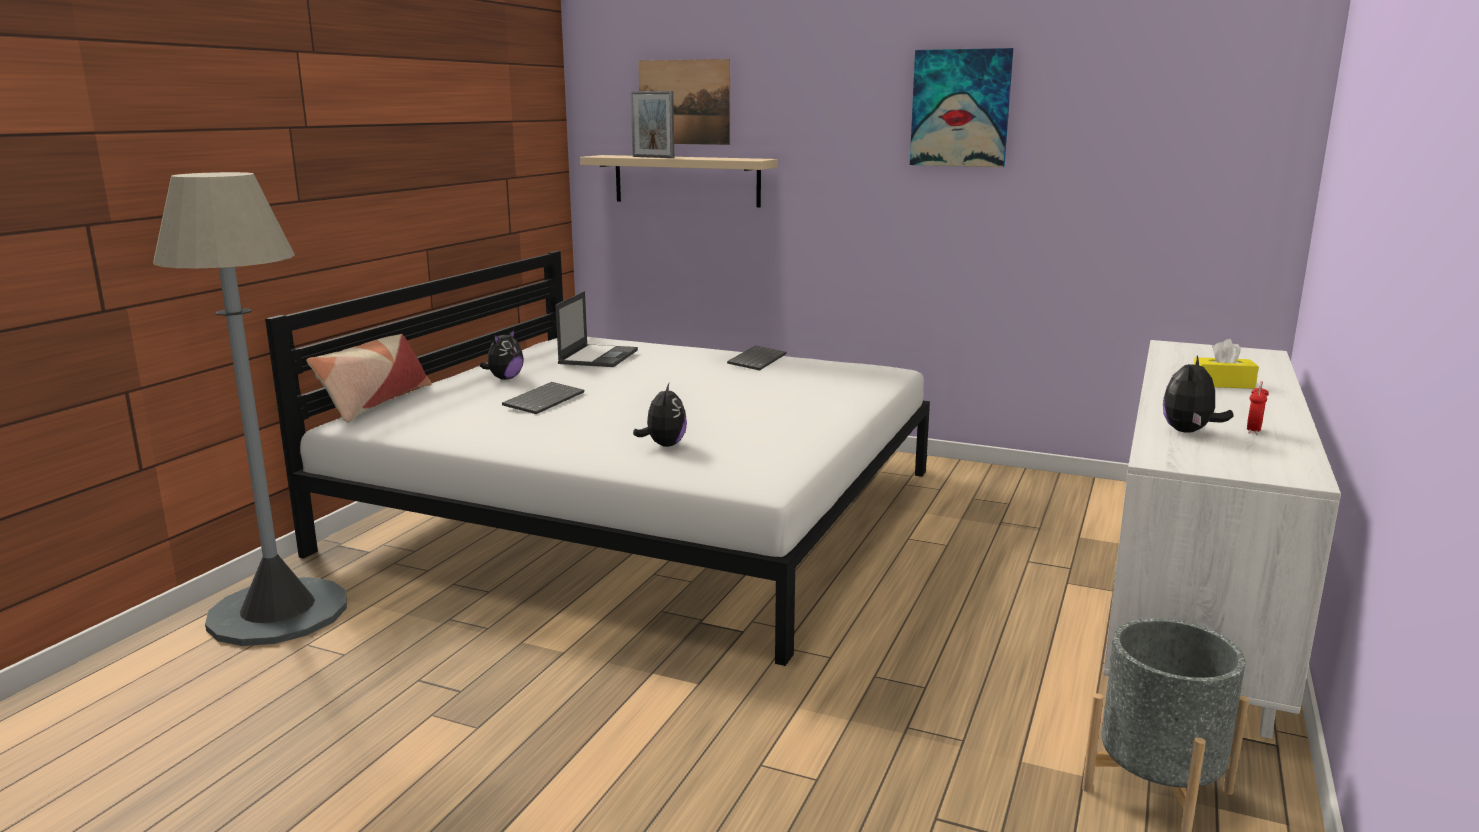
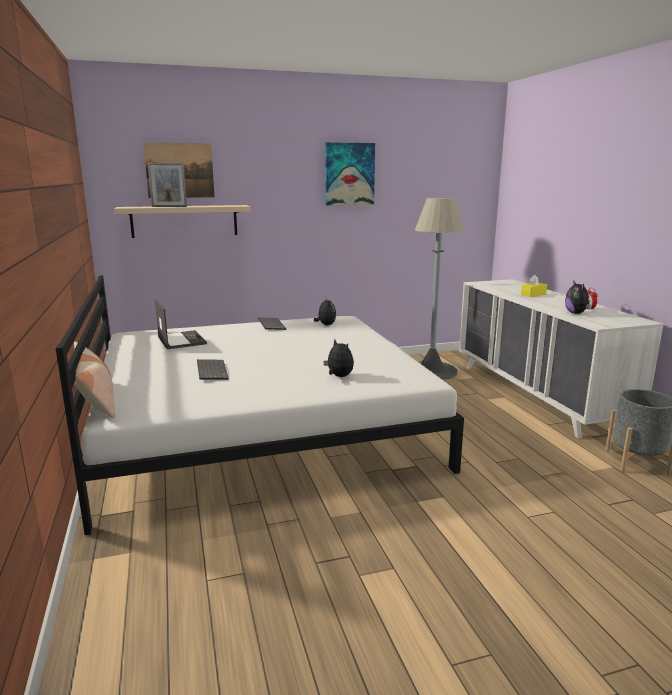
camera: 40 degrees left, 0 degrees up
(279, 612) = (144, 572): grey floor lamp -> grey floor lamp (431, 371)
(505, 378) = (150, 365): plush toy -> plush toy (325, 325)

